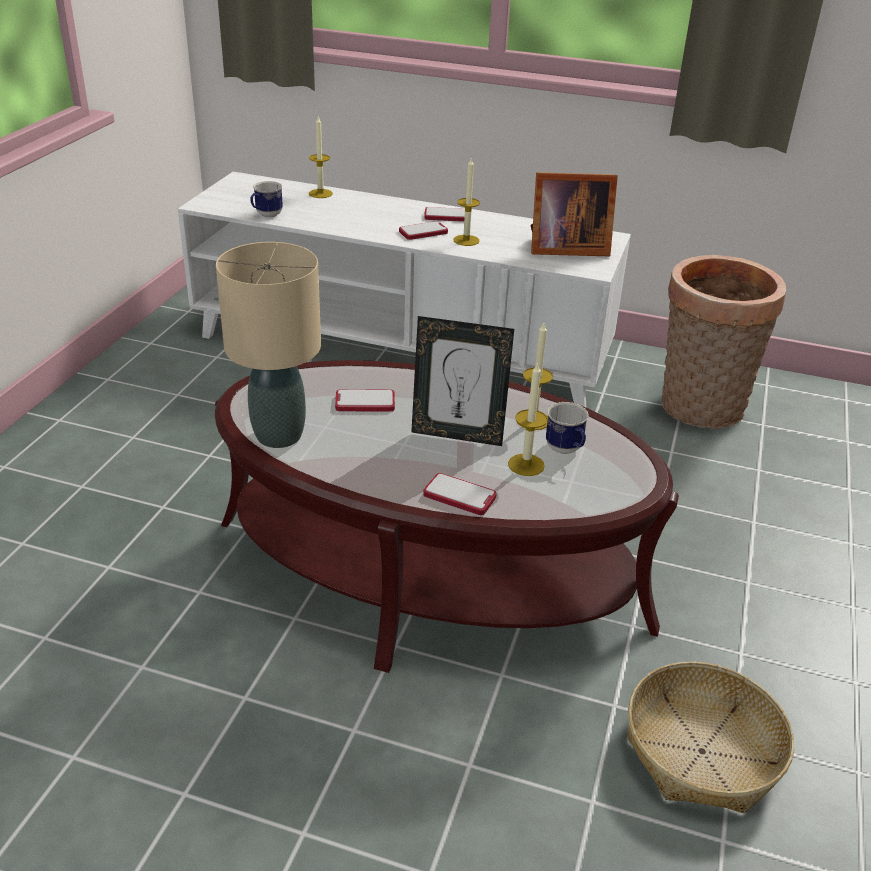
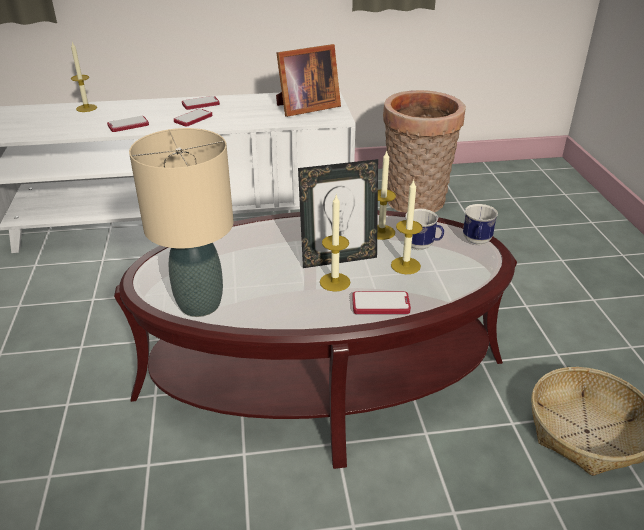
camera: 25 degrees left, 0 degrees up
(266, 215) = (53, 133): mug -> mug (476, 242)
(365, 402) = (248, 256): phone -> phone (128, 125)
(466, 240) = (230, 117): candle -> candle (335, 282)

